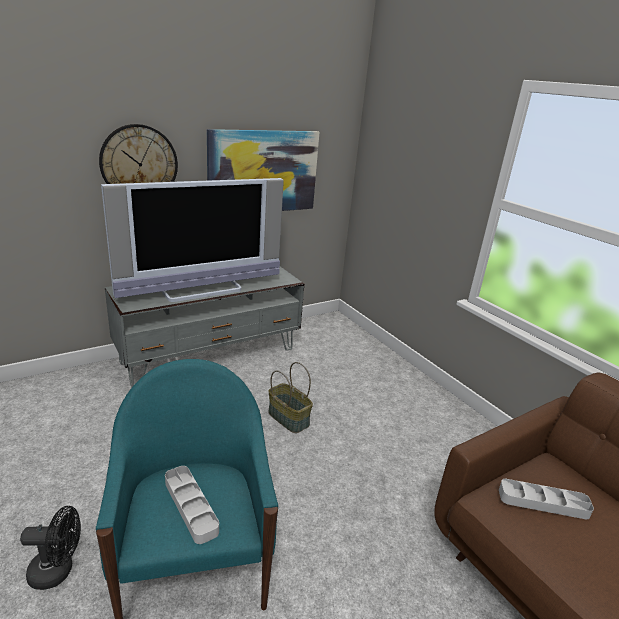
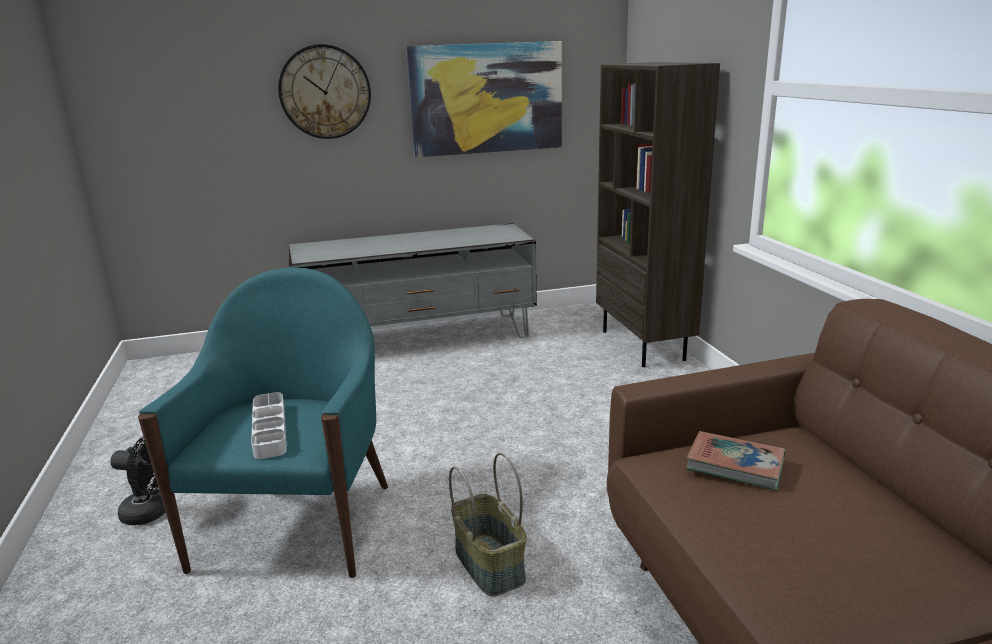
camera: 20 degrees right, 5 degrees down
(202, 290) = (399, 246): television -> none
(289, 418) = (485, 404): basket -> basket (491, 564)
(373, 353) = (644, 345): none -> brown bookcase
(543, 502) = (735, 465): grey tray -> book

